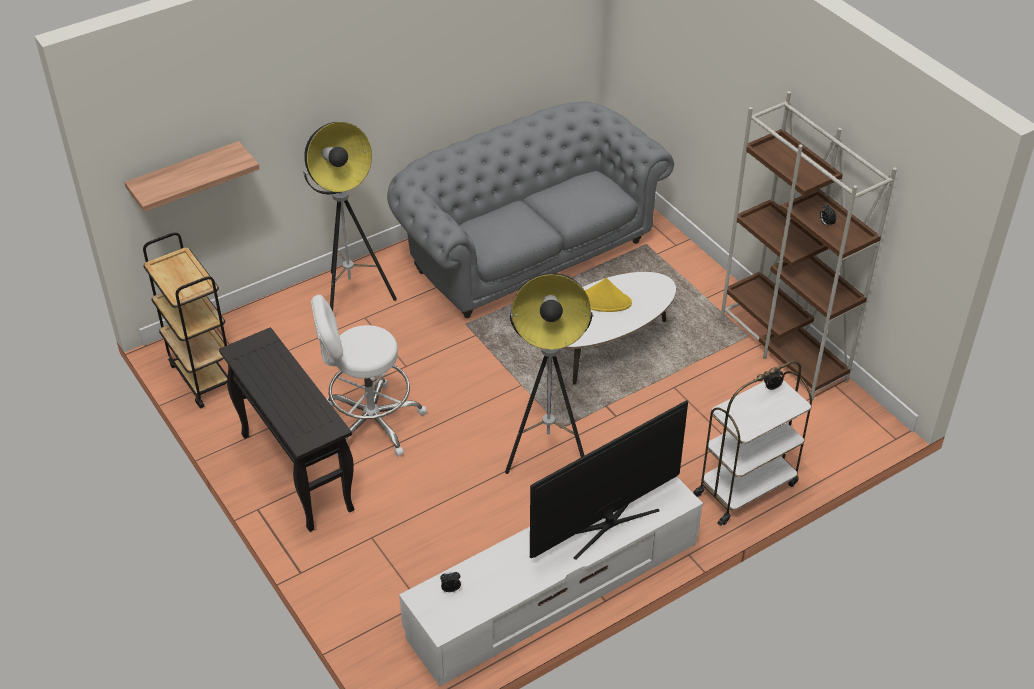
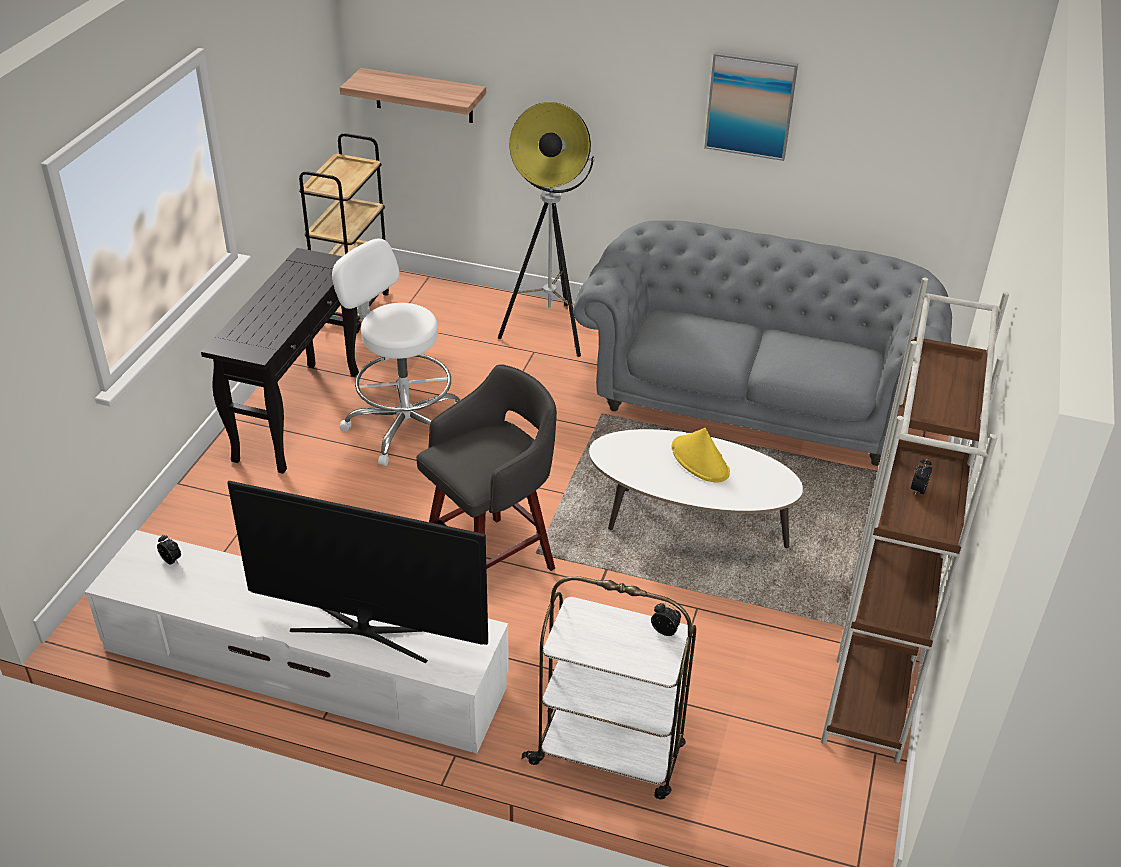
camera: 50 degrees right, 5 degrees down
(440, 52) = (750, 105): none -> picture
(548, 452) = (492, 561): floor lamp -> grey stool

